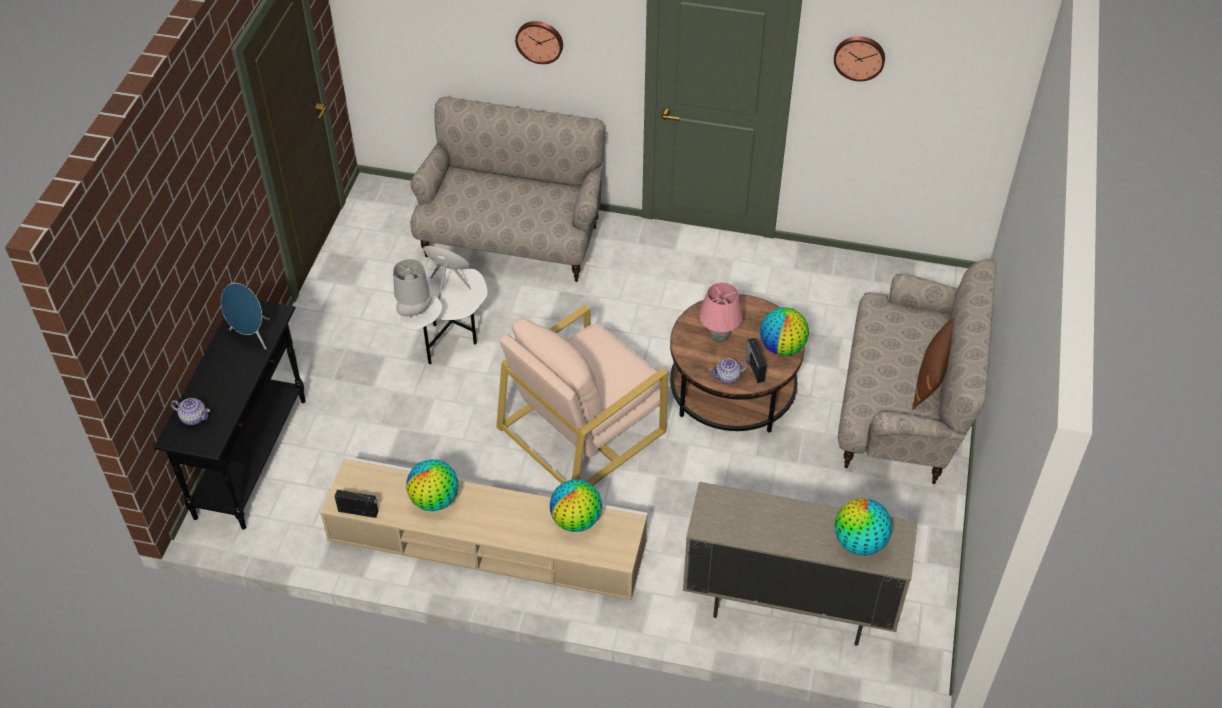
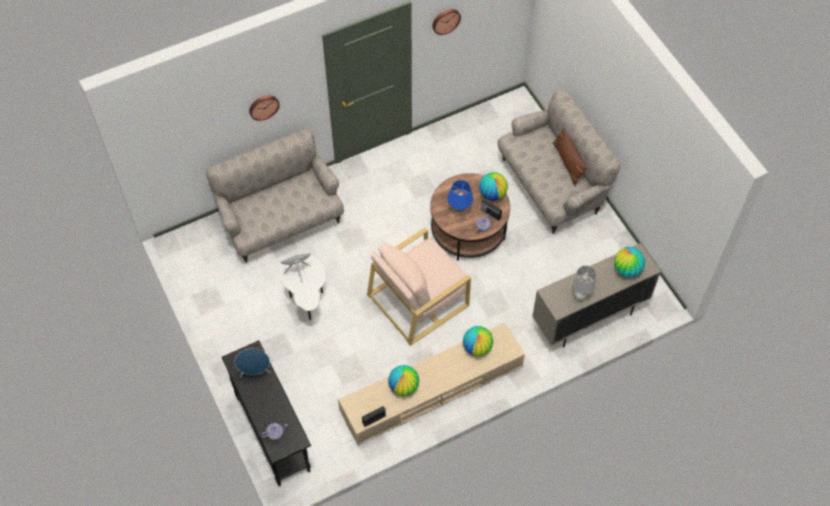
camera: 40 degrees left, 10 degrees up
(415, 313) = (306, 299): grey table lamp -> grey table lamp (581, 294)
(582, 428) = (418, 299): beige armchair -> beige armchair turned 45 degrees clockwise
(719, 337) = (459, 209): pink table lamp -> blue table lamp

